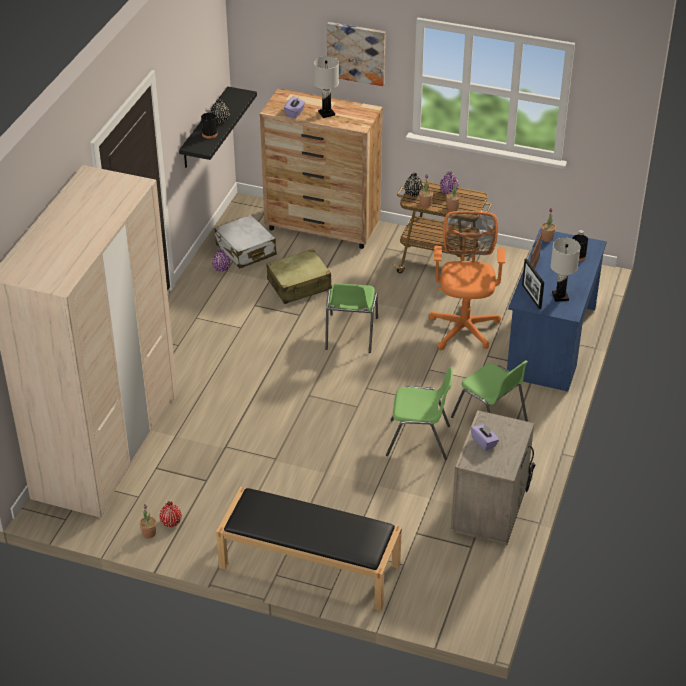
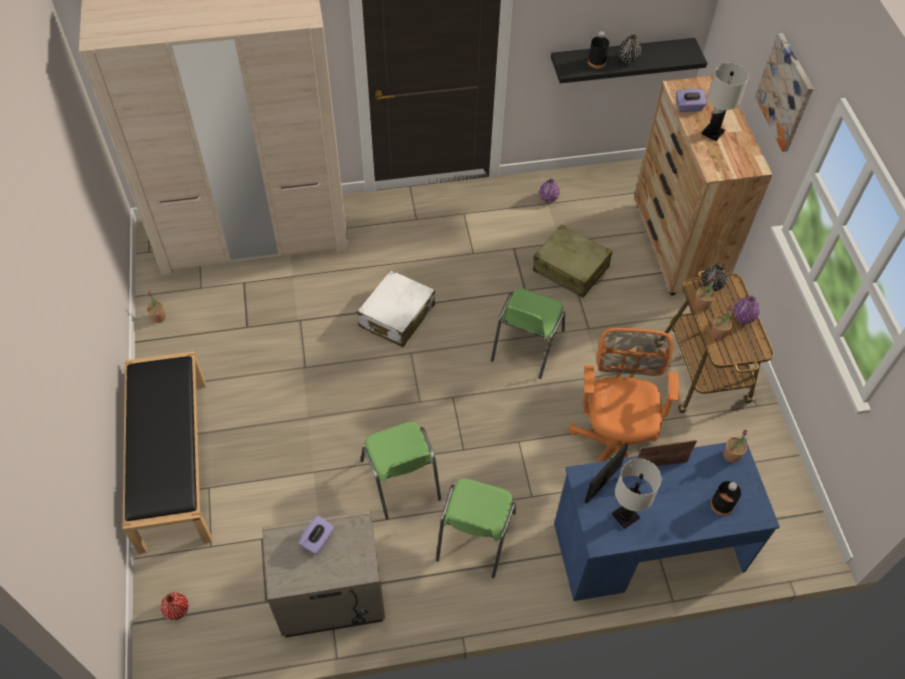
camera: 60 degrees right, 15 degrees up
(171, 522) = (180, 327): red vase -> red vase (177, 610)
(246, 250) = (590, 203): white suitcase -> white suitcase (396, 316)
(350, 334) = (526, 346): green chair -> green chair turned 45 degrees counterclockwise
(464, 326) = (612, 445): orange office chair -> orange office chair turned 60 degrees counterclockwise

